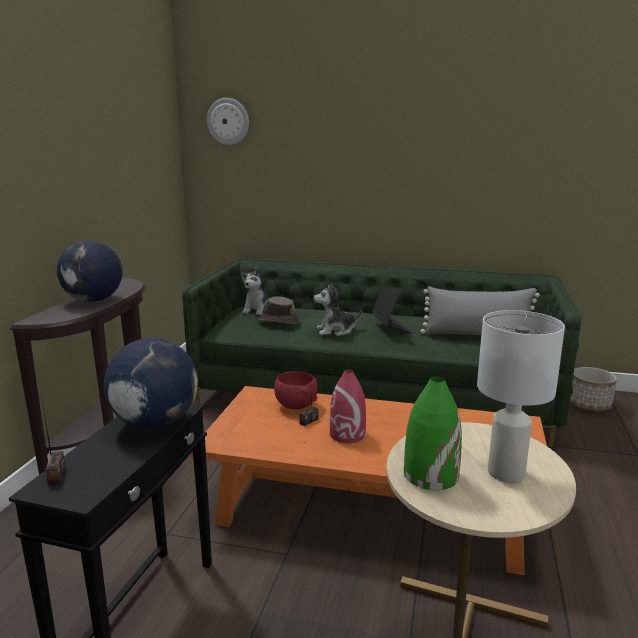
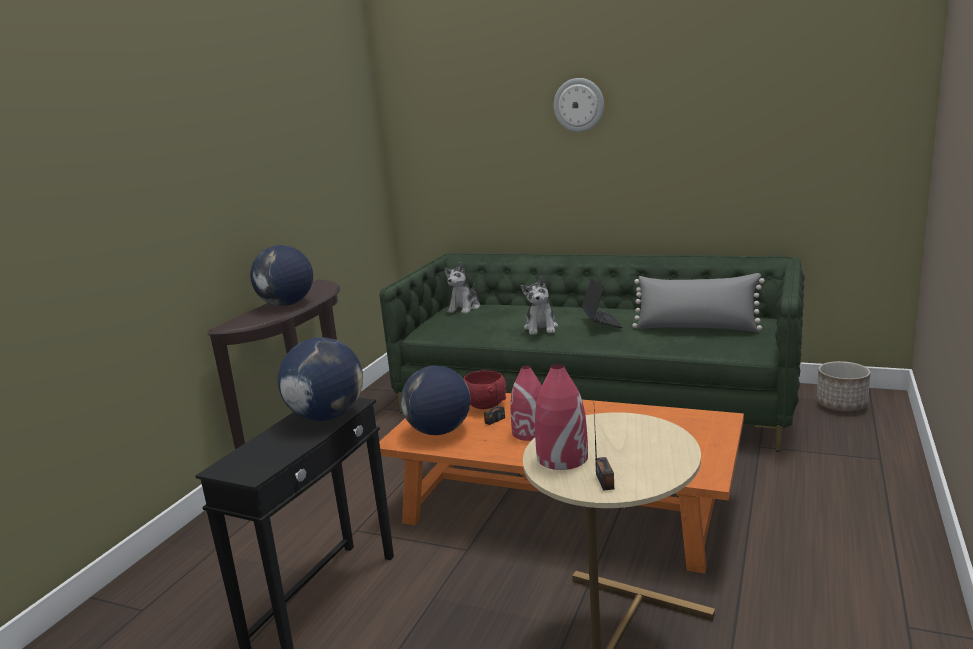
camera: 10 degrees right, 0 degrees up
(56, 475) = (235, 459): radio -> radio (604, 481)
(228, 121) = (428, 107): wall clock -> wall clock (579, 105)
(255, 433) = (439, 431): none -> globe
(278, 321) = (482, 319): brown hat -> none
(335, 331) = (541, 328): plush toy -> plush toy turned 90 degrees counterclockwise
(430, 475) = (561, 457): green vase -> red vase
(507, 473) = (636, 456): white table lamp -> none

